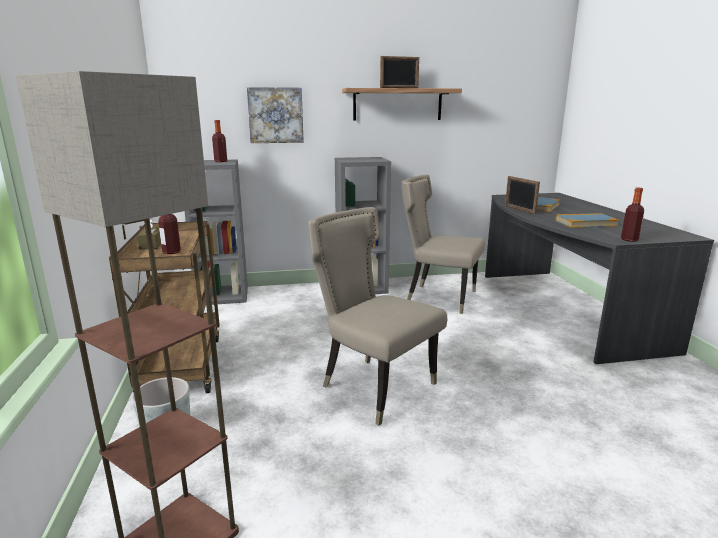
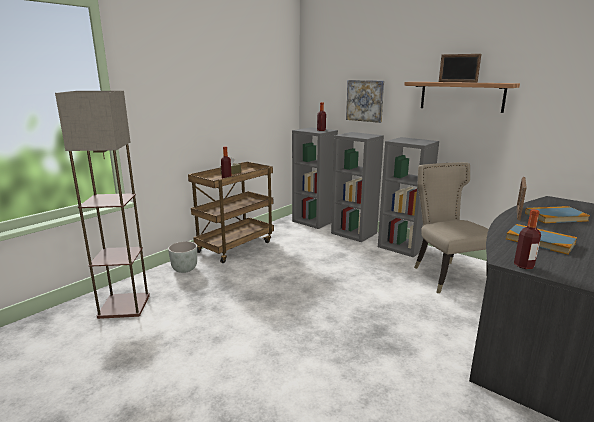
camera: 50 degrees right, 0 degrees up
(294, 292) = (354, 233): none -> grey bookcase
(373, 386) = (289, 300): beige chair -> none

